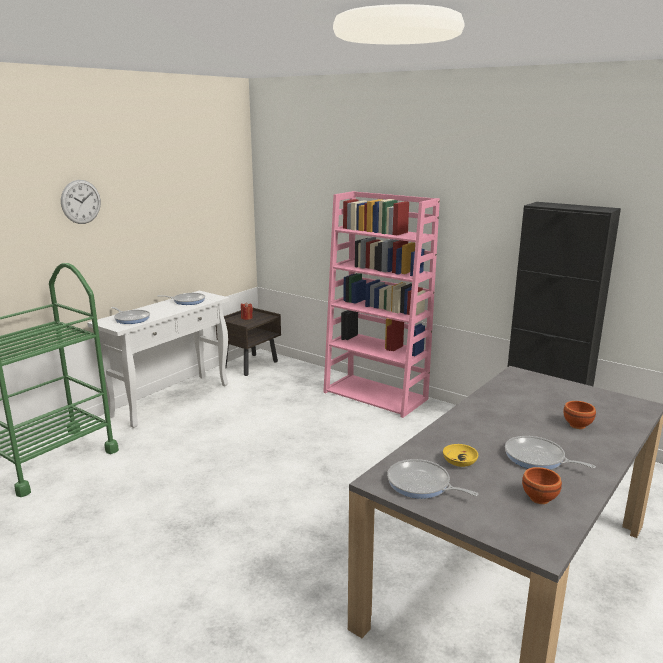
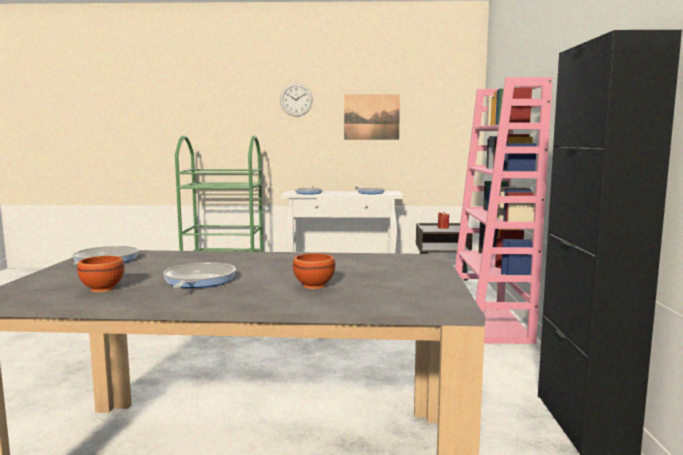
camera: 55 degrees right, 10 degrees down
(163, 212) = (371, 117): none -> picture
(459, 461) = (160, 264): yellow bowl -> none

